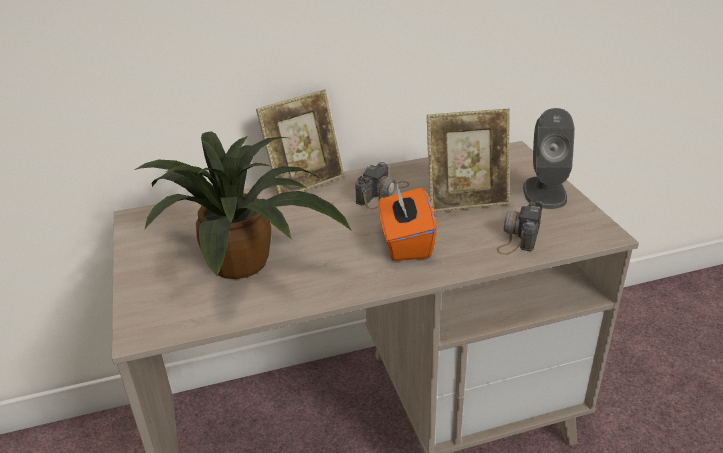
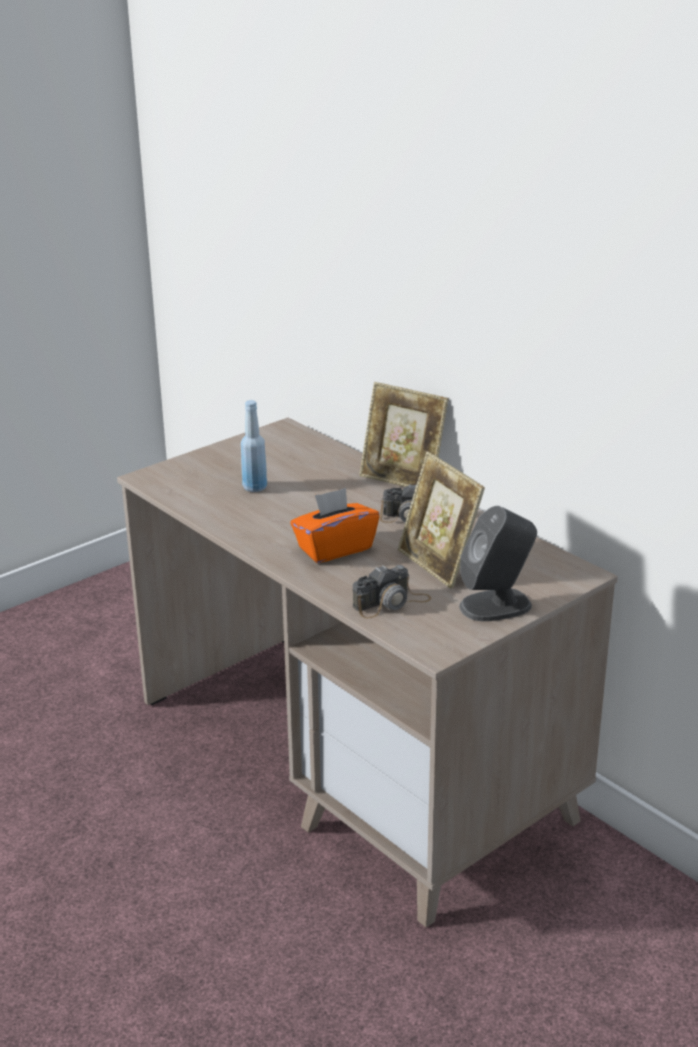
camera: 65 degrees right, 5 degrees down
(245, 261) = (255, 487): potted plant -> blue bottle
(519, 236) = (391, 603): camera -> camera turned 150 degrees clockwise

